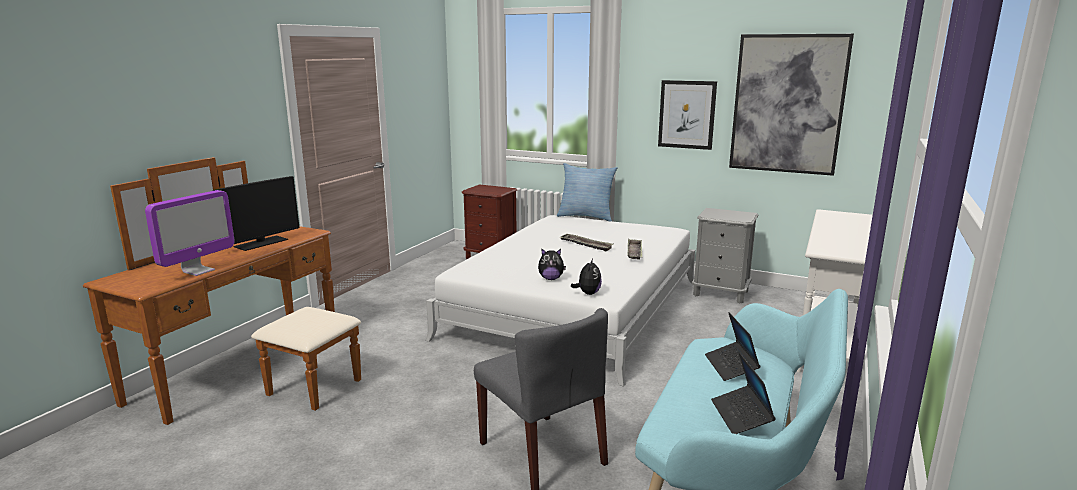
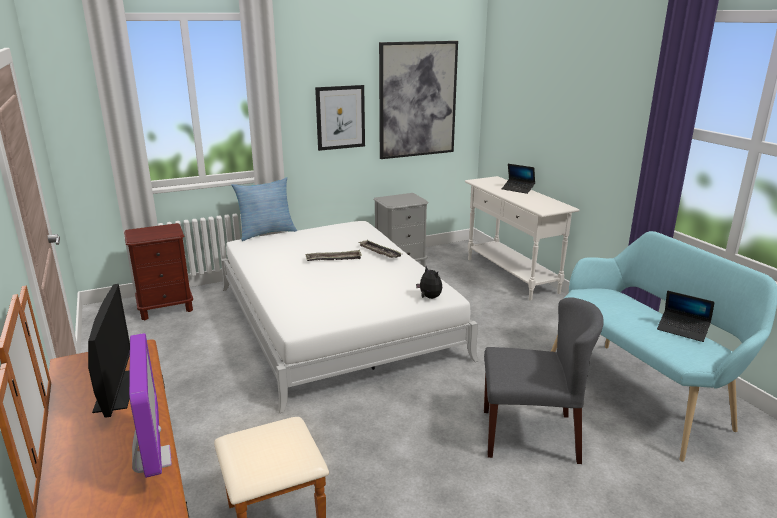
camera: 50 degrees left, 5 degrees up
(551, 278) = (378, 298): plush toy -> none
(731, 366) = (618, 305): laptop -> laptop (518, 189)

